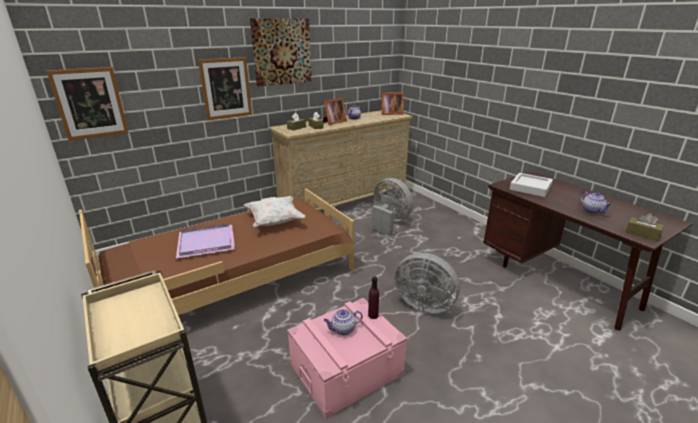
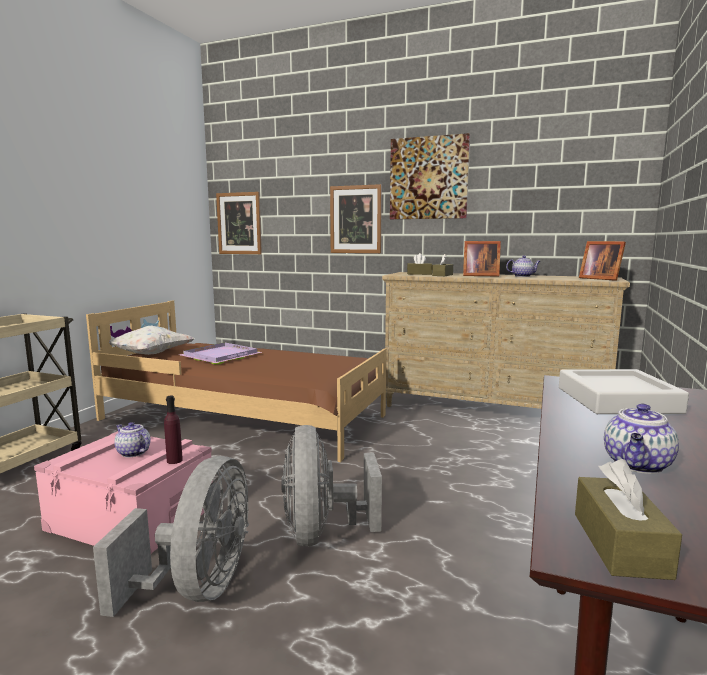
camera: 55 degrees right, 15 degrees down
(275, 221) = (297, 362): white pillow -> white pillow (151, 354)
(389, 222) = (500, 448): grey fan -> grey fan (198, 587)

